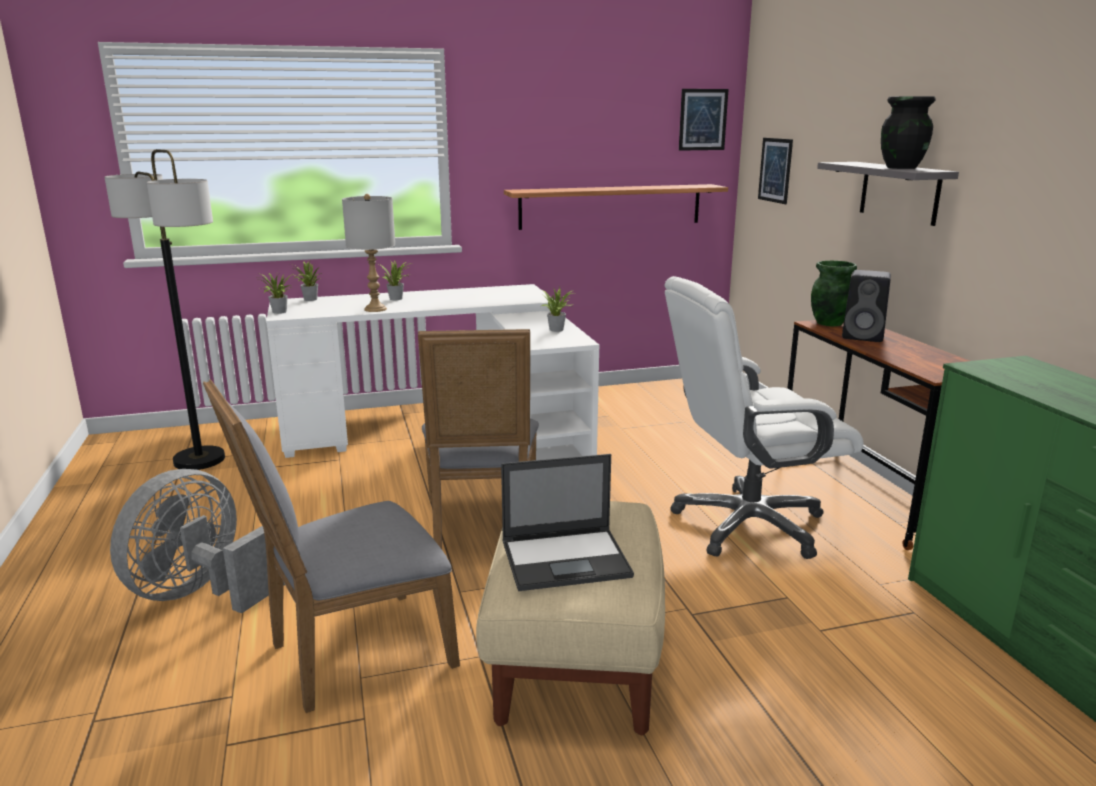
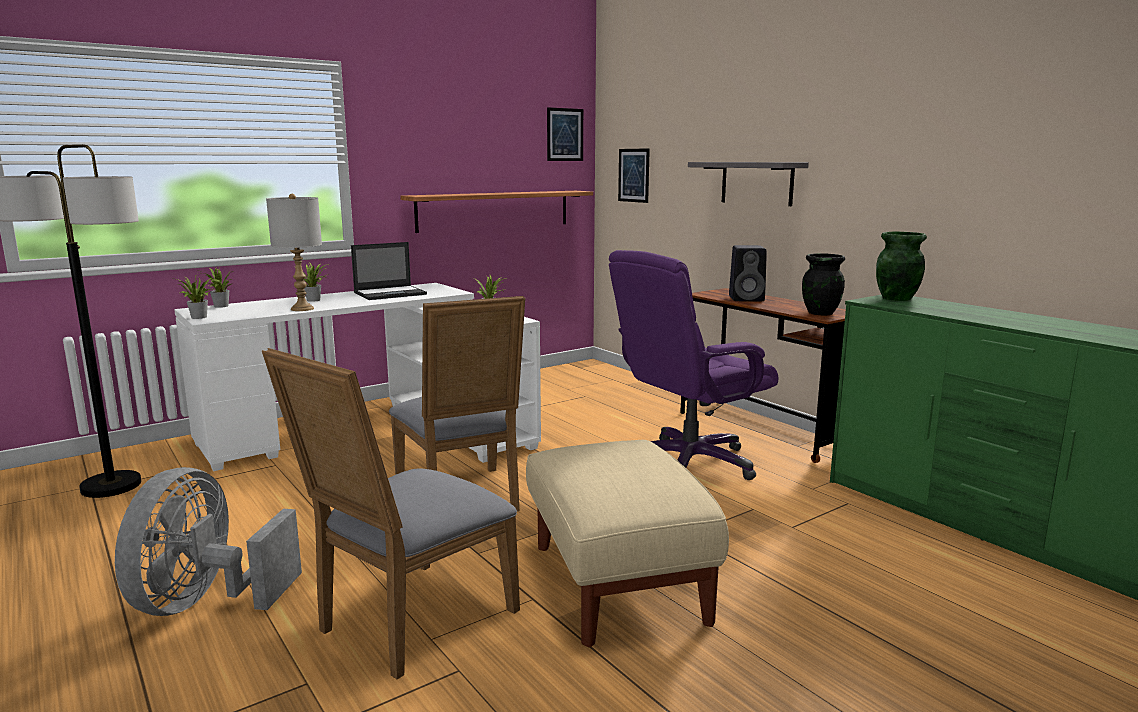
camera: 20 degrees left, 5 degrees down
(567, 559) = (624, 483): laptop -> laptop (391, 293)
(747, 525) = (688, 463): white office chair -> purple office chair
(829, 323) = (712, 293): green vase -> green vase (896, 298)
(900, 167) = (761, 161): black vase -> black vase (820, 313)

